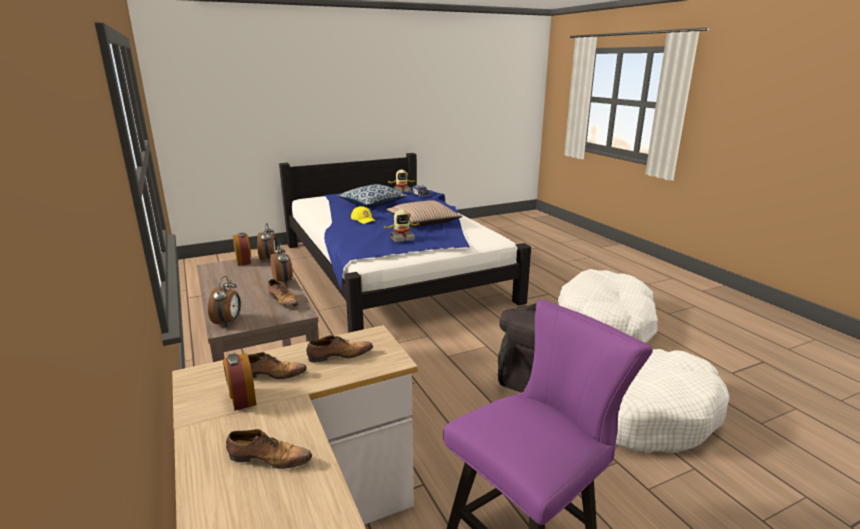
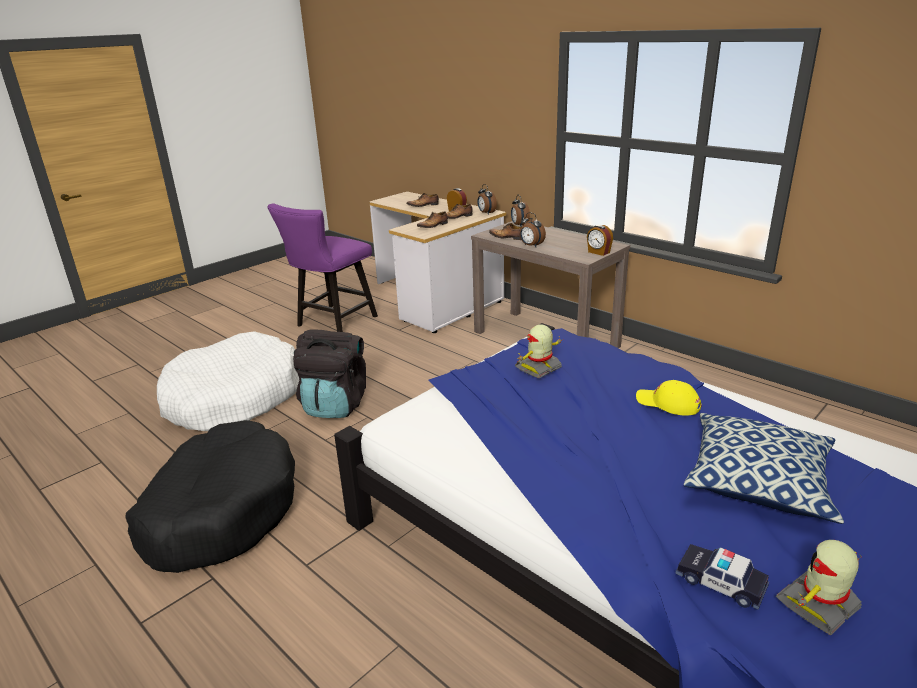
camera: 160 degrees right, 5 degrees up
(269, 259) = (583, 258): alarm clock -> alarm clock (486, 213)
(423, 221) = (559, 430): pillow -> none
(606, 322) = (220, 510): white dog bed -> black dog bed

